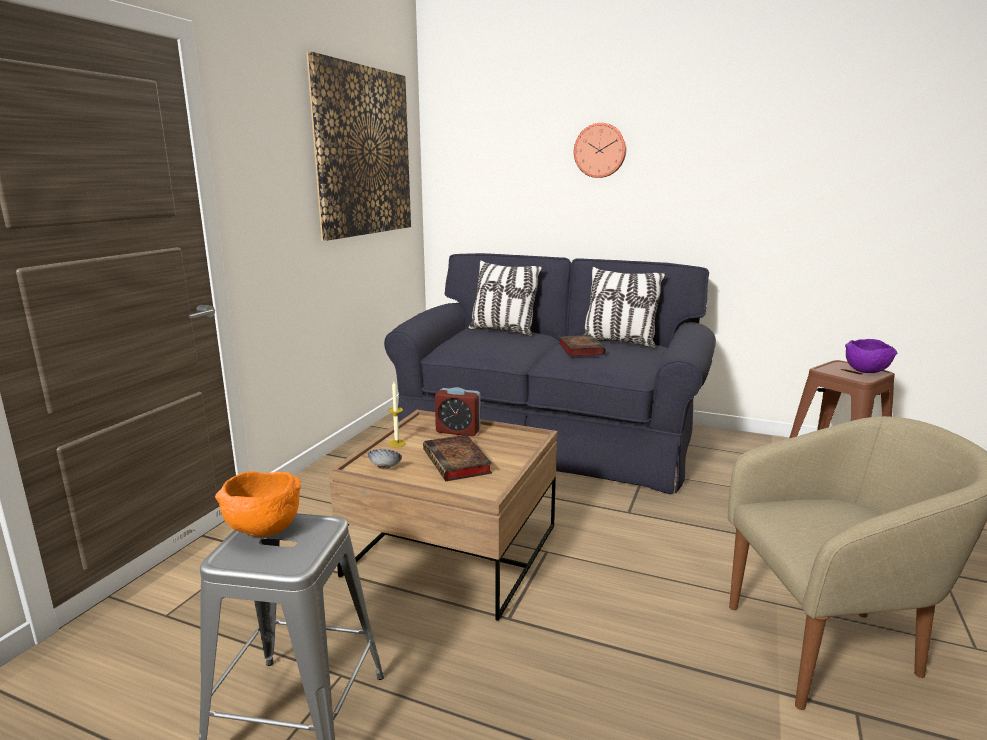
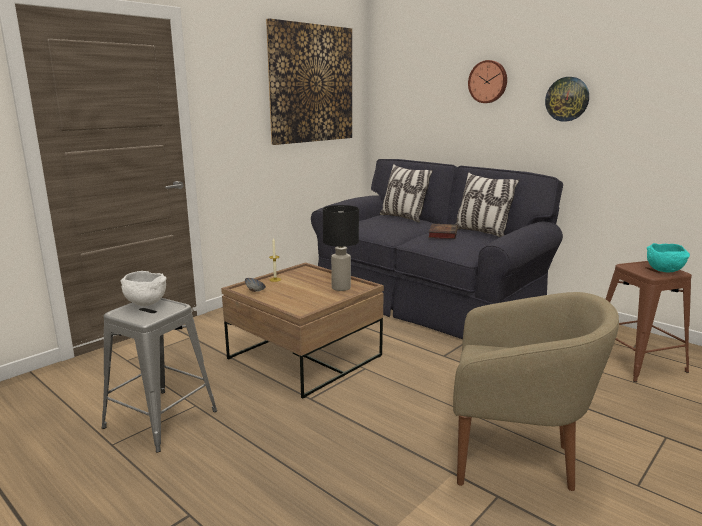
camera: 20 degrees right, 0 degrees up
(262, 530) = (144, 304): orange bowl -> white bowl
(458, 431) = (319, 277): alarm clock -> none
(458, 463) = (301, 294): book -> none
(503, 443) = (341, 288): none -> black table lamp
(706, 172) = (567, 99): none -> wall clock
(866, 371) = (665, 271): purple bowl -> turquoise bowl

